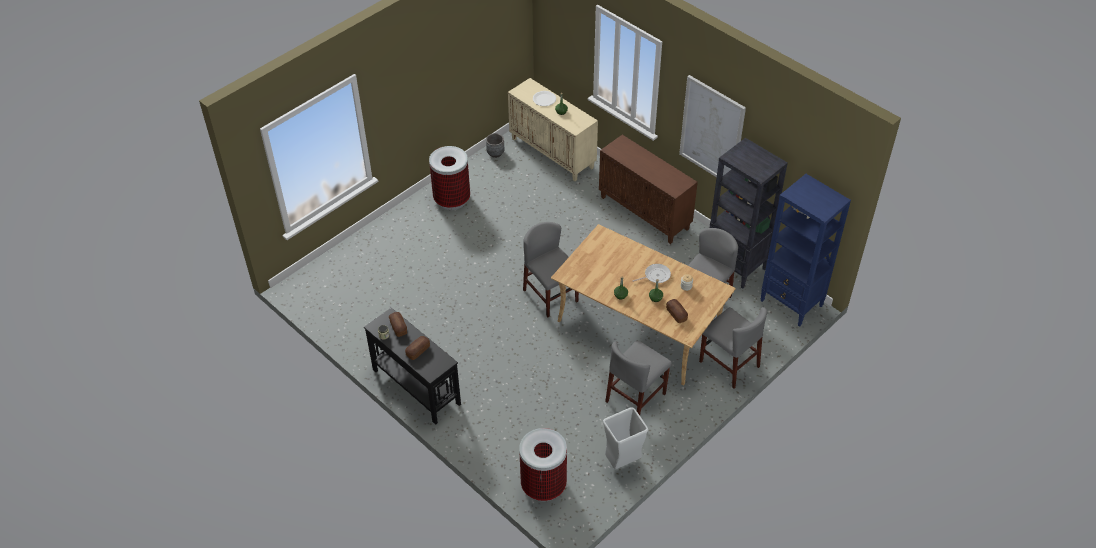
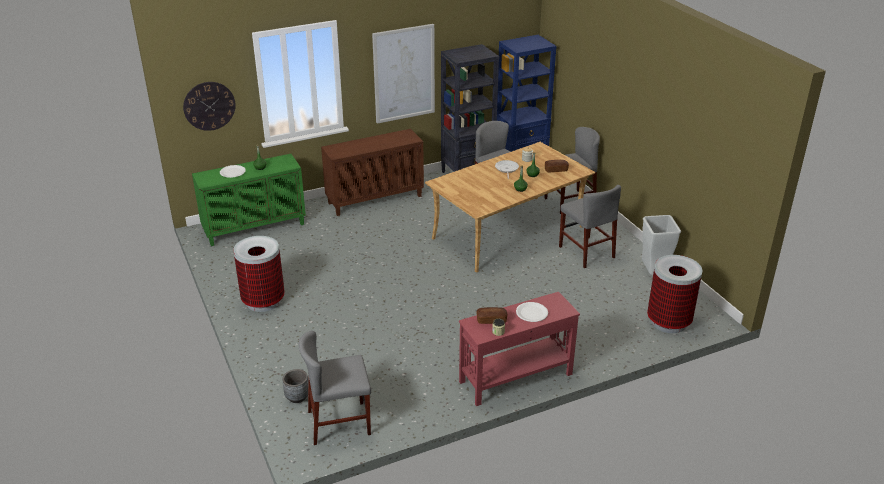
camera: 70 degrees left, 15 degrees down
(416, 386) = (515, 378): black console table -> red console table
(418, 351) = (531, 313): bread -> white plate
(495, 153) = (221, 260): grey planter -> grey planter (297, 397)
(550, 295) = (442, 269): grey chair -> grey chair (339, 423)
(553, 153) = (255, 227): beige cabinet -> green cabinet
(559, 38) = (209, 106): none -> wall clock

